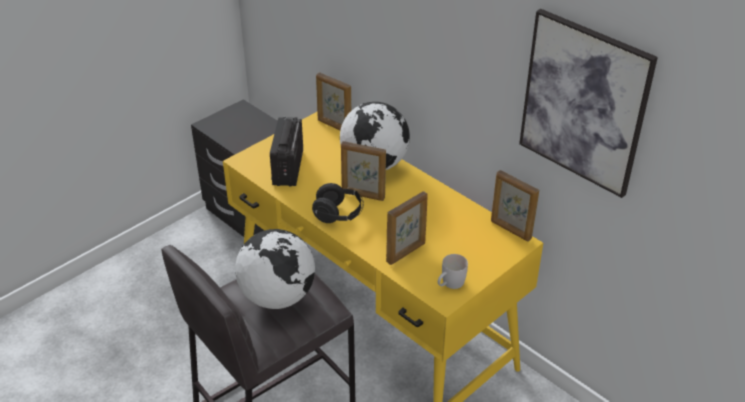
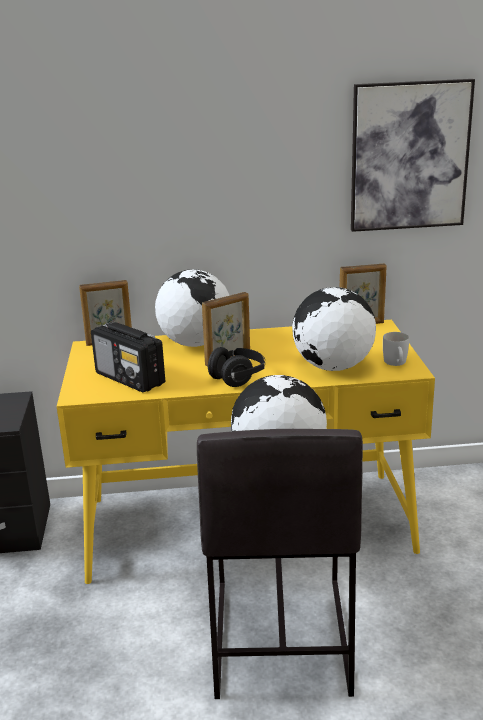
camera: 50 degrees left, 15 degrees down
(406, 253) = (332, 367): picture frame -> globe

